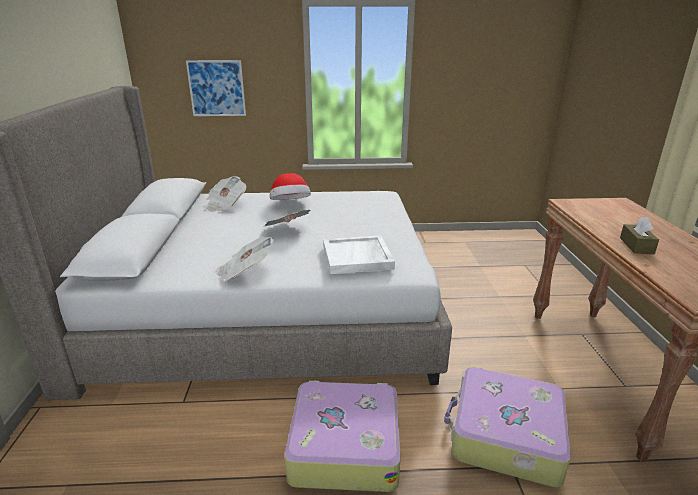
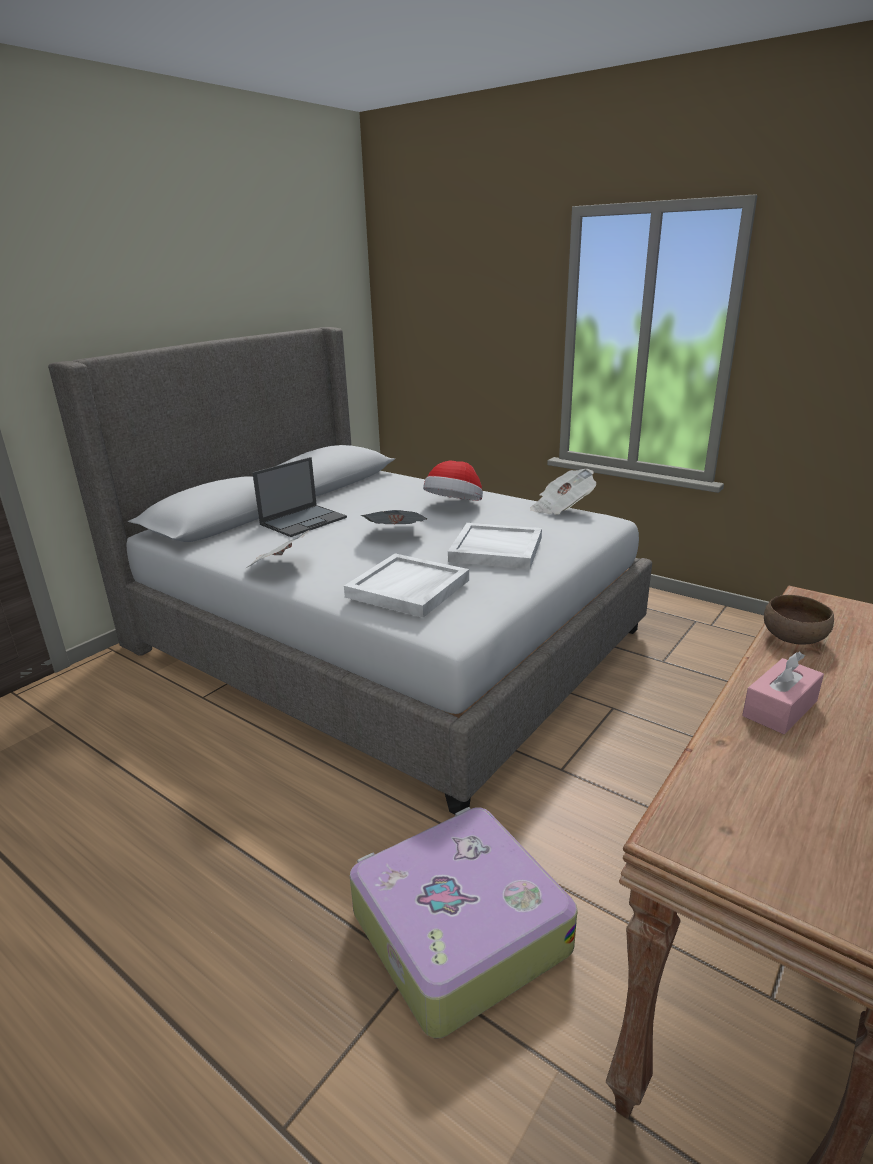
camera: 40 degrees right, 0 degrees up
(202, 238) = (304, 521): none -> laptop
(216, 88) = (456, 336): picture -> none
(225, 205) = (386, 490): newspaper -> newspaper (561, 508)
(344, 445) = (272, 820): suitcase -> none
(361, 223) = (495, 550): none -> white tray
(591, 219) = (794, 639): none -> brown bowl
(636, 246) = (780, 708): brown tissue box -> pink tissue box

